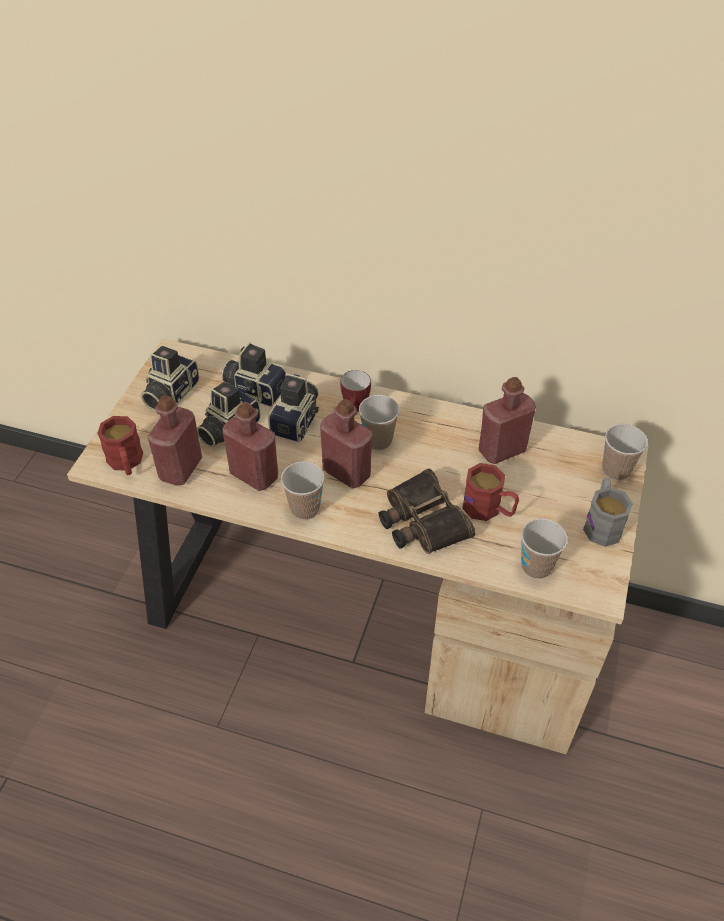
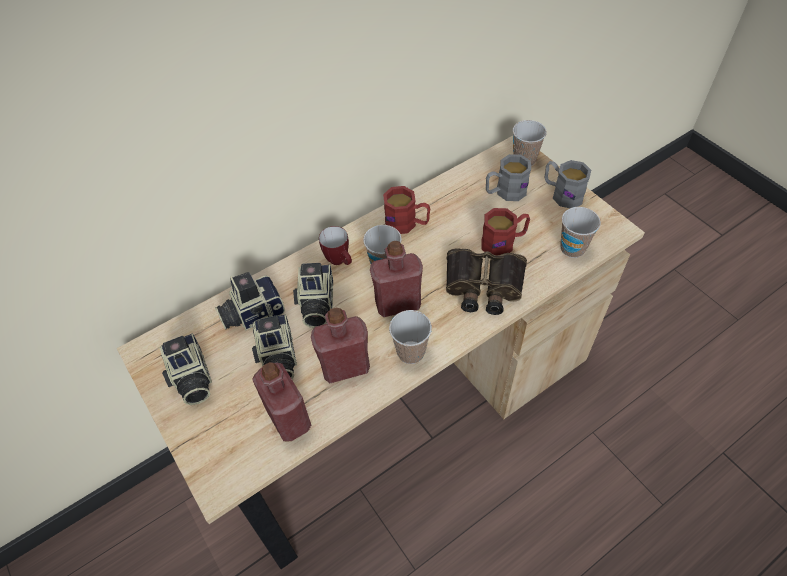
camera: 50 degrees left, 5 degrees up
(126, 463) = (241, 459): red mug -> red mug (407, 224)
(298, 421) = (316, 304): camera -> camera turned 150 degrees counterclockwise
(502, 450) = (457, 203): red bottle -> none
(555, 477) = (505, 192): none -> grey mug

